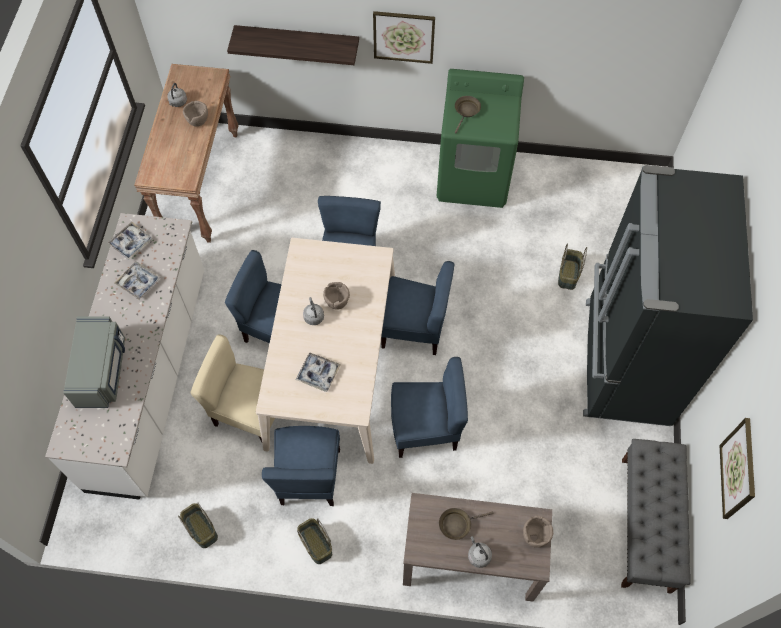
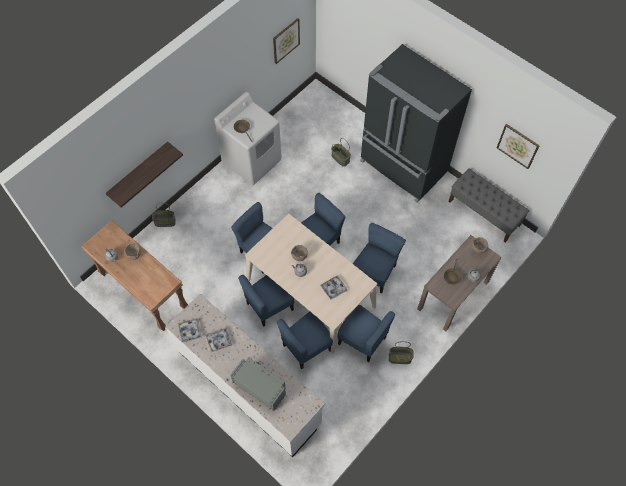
camera: 55 degrees left, 0 degrees up
(200, 529) = (354, 408): basket -> basket (165, 222)
(250, 412) = (306, 347): beige chair -> blue chair
(403, 36) = (188, 122): picture -> picture (286, 40)
(474, 177) = (252, 161): green washing machine -> white washing machine

